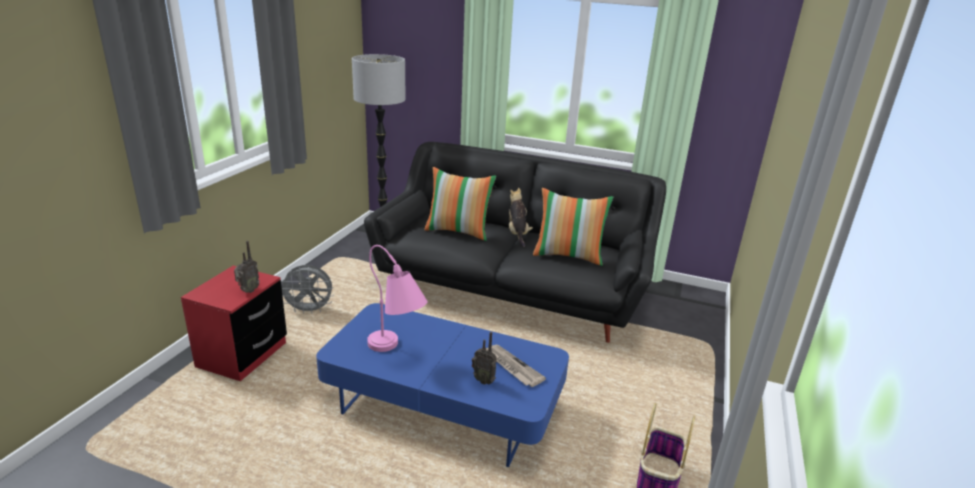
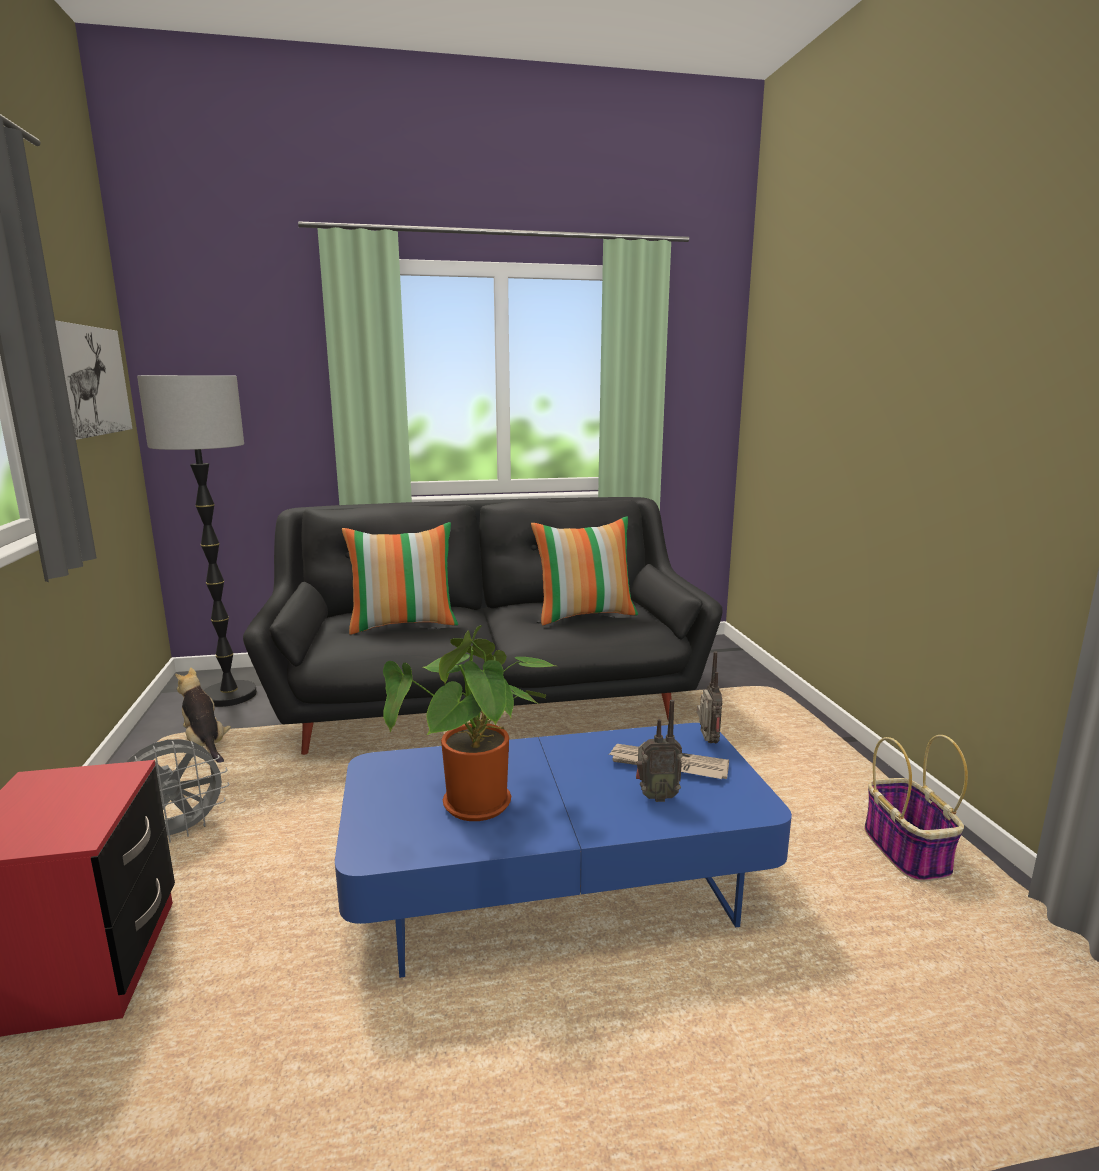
camera: 30 degrees left, 10 degrees down
(248, 291) = (103, 802): radio -> radio (707, 742)
(325, 59) = (86, 381): none -> picture
(396, 352) = (478, 809): pink table lamp -> potted plant
(517, 234) = (485, 611): plush toy -> plush toy (206, 744)

